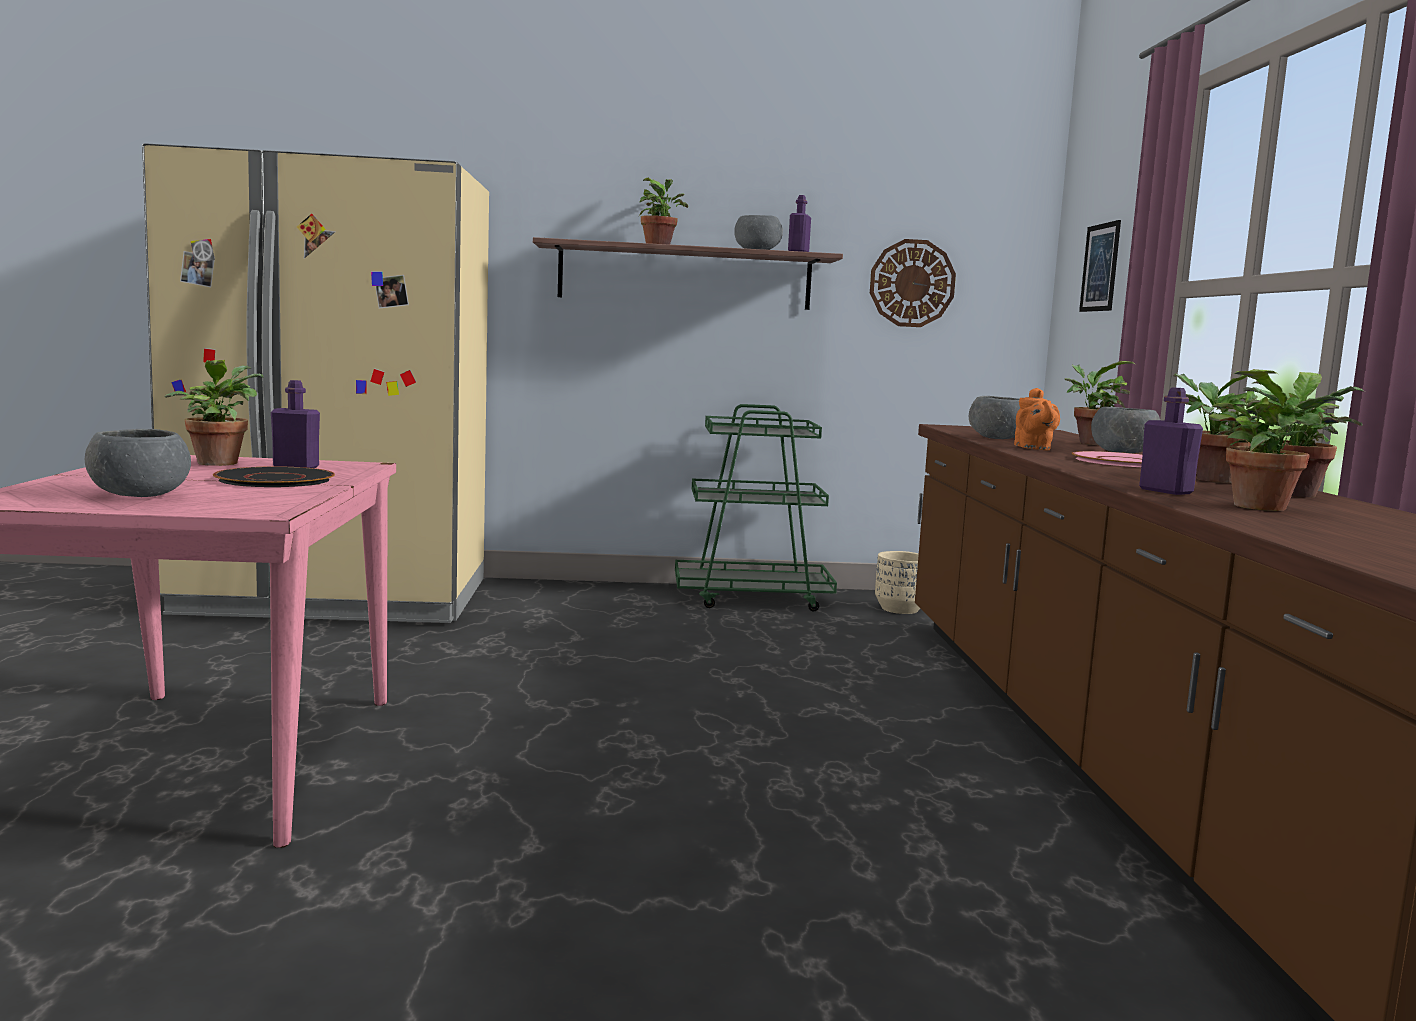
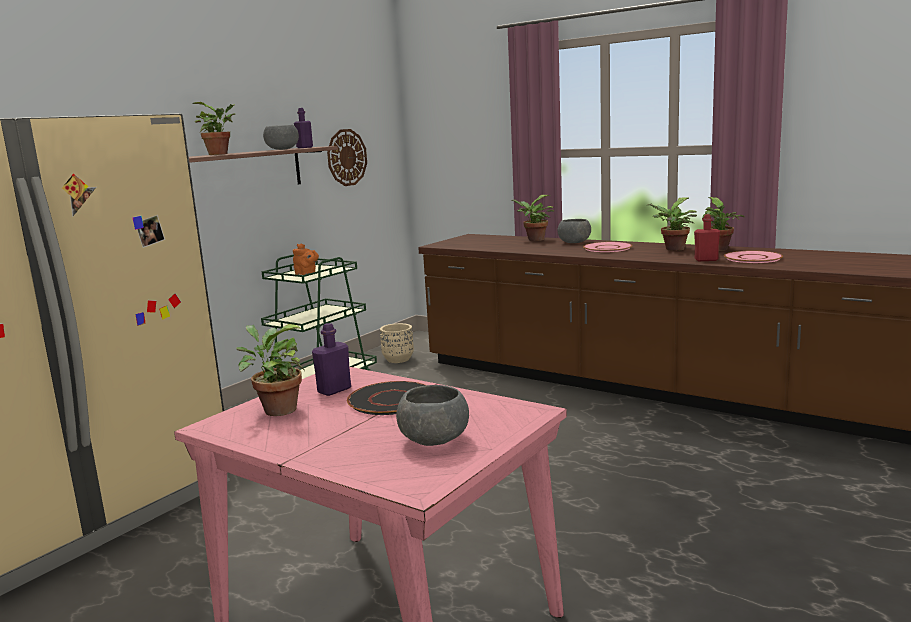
camera: 50 degrees left, 5 degrees up
(997, 438) = (503, 247): grey bowl -> none
(1033, 448) = (549, 250): orange teapot -> orange teapot (306, 274)
(1100, 267) = (460, 139): picture -> none
(1165, 491) = (706, 260): purple bottle -> red bottle
(1266, 507) = (753, 258): potted plant -> pink plate

